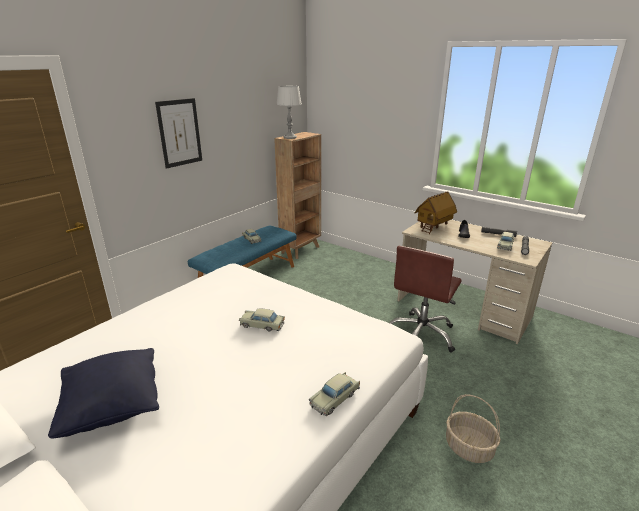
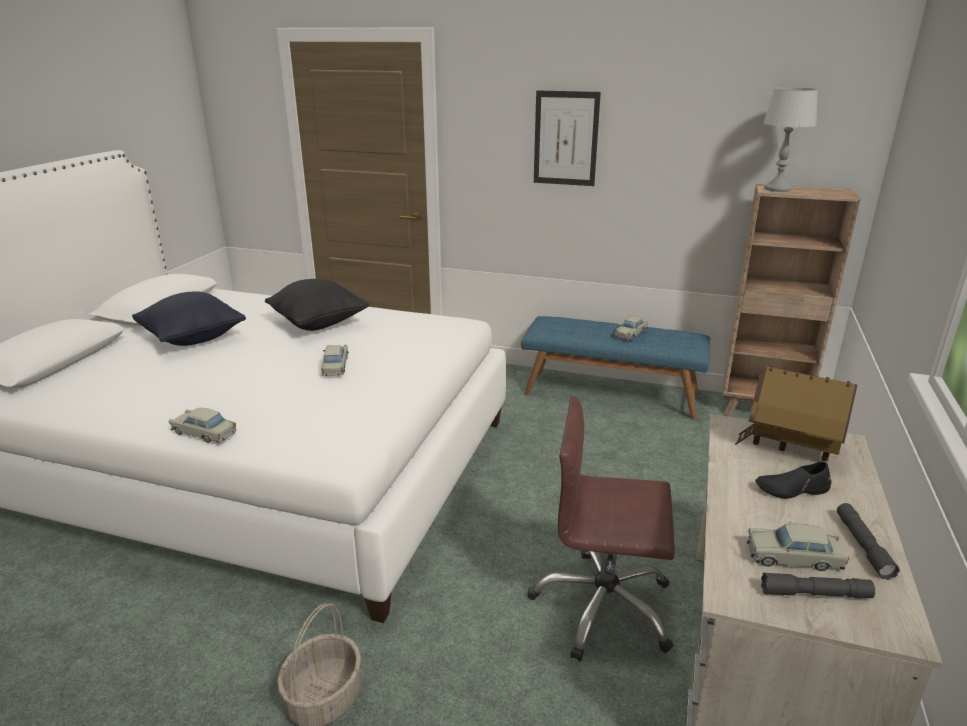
camera: 70 degrees right, 0 degrees up
(164, 326) = (318, 323): none -> black pillow

